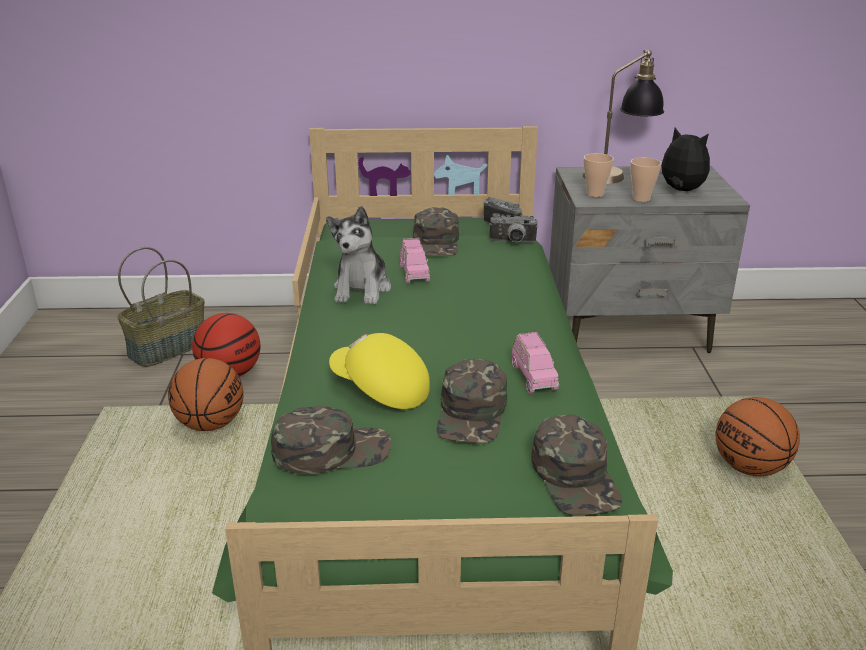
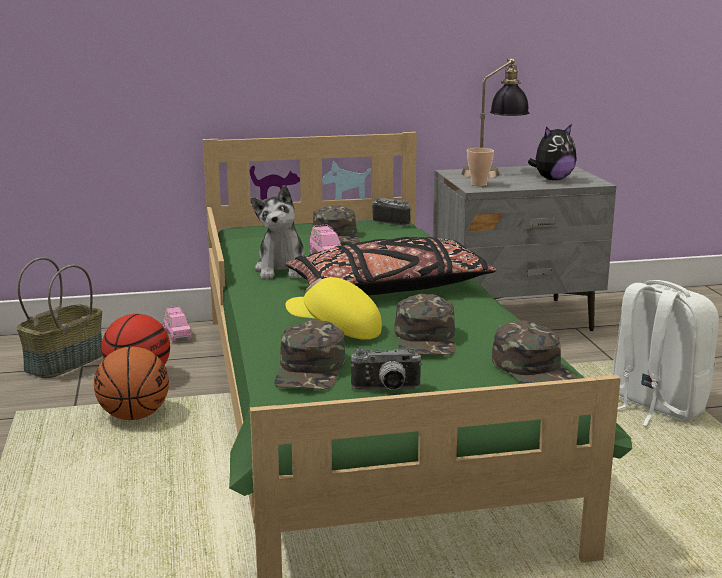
camera: 10 degrees left, 10 degrees down
(332, 450) = (311, 370): green cap -> green cap turned 120 degrees clockwise
(461, 328) = (389, 289): none -> black pillow
(512, 242) = (407, 233): camera -> camera (386, 390)
(533, 377) = (469, 314): pink toy car -> pink toy car (177, 335)
(641, 199) = (521, 185): cup -> none
(680, 190) = (552, 179): plush toy -> plush toy turned 120 degrees clockwise
(749, 467) = (654, 406): basketball -> white backpack

